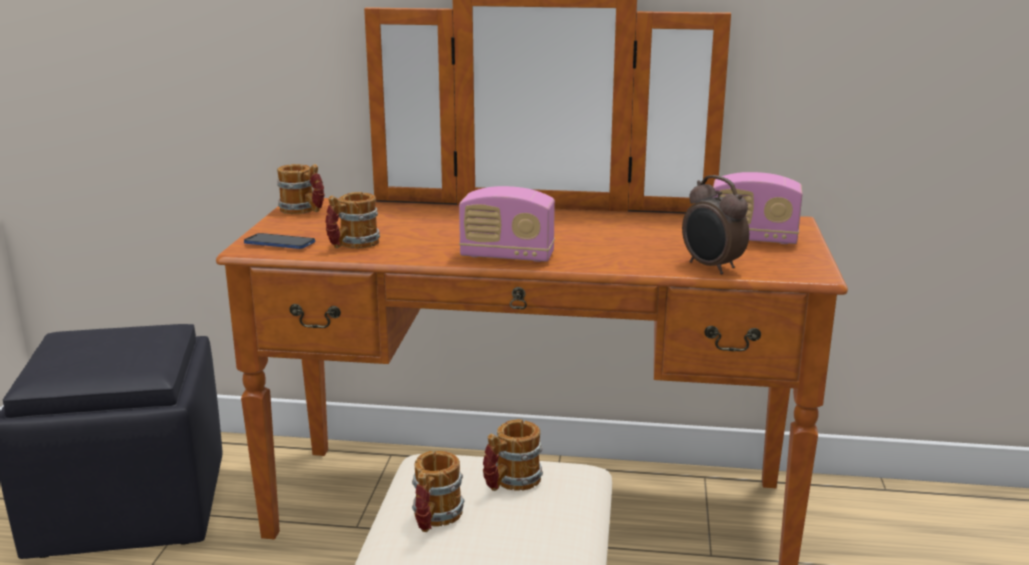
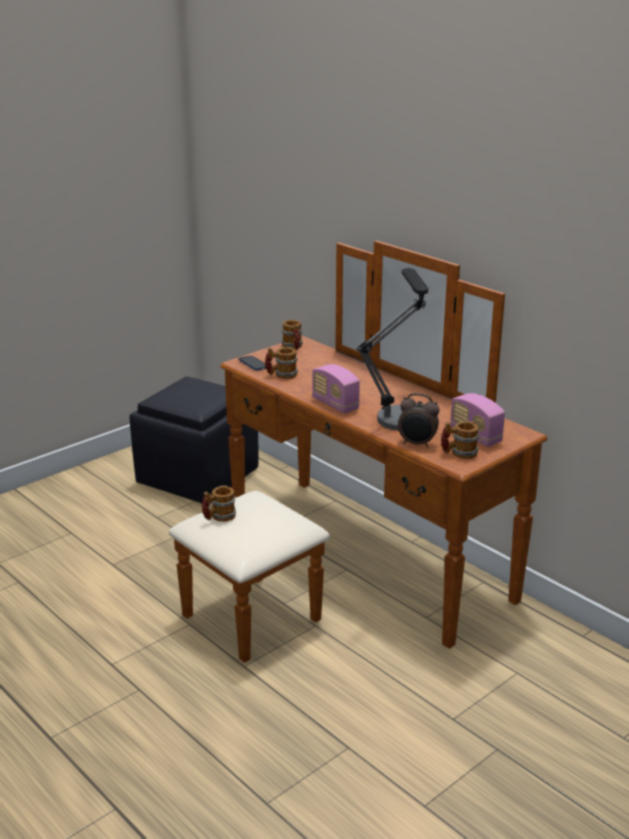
camera: 40 degrees right, 5 degrees up
(510, 483) = (267, 517): mug -> mug (459, 453)
(612, 242) = (400, 413): none -> table lamp
(711, 267) = (417, 444): alarm clock -> alarm clock turned 75 degrees counterclockwise

